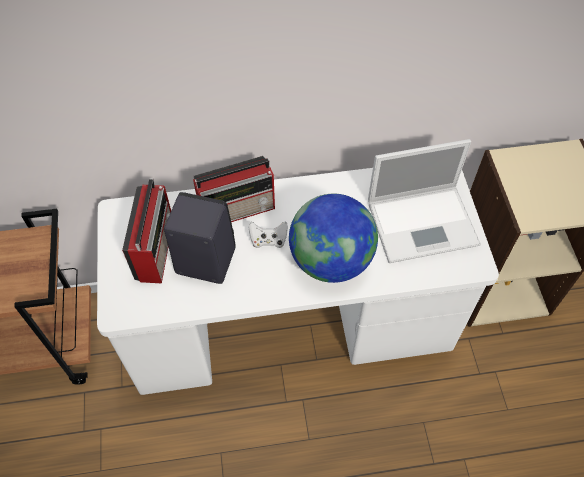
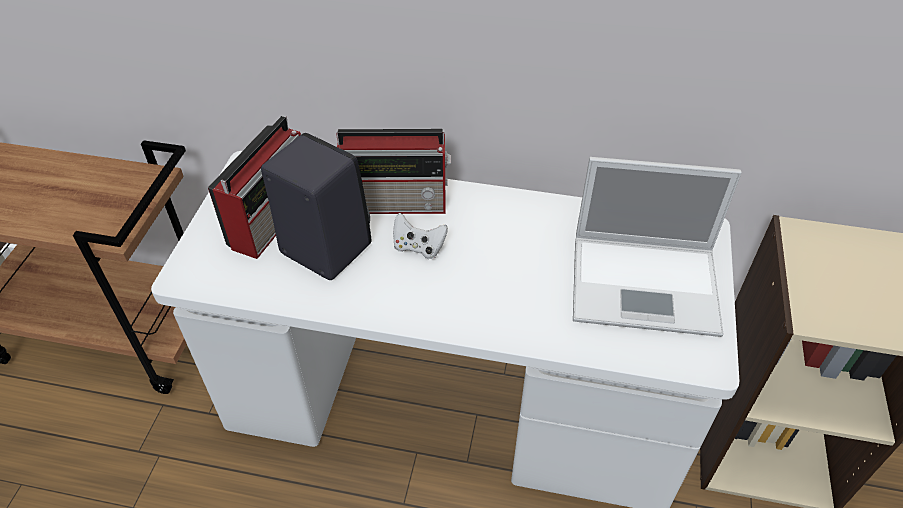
camera: 20 degrees right, 10 degrees down
(331, 260) = (491, 294): globe -> none

